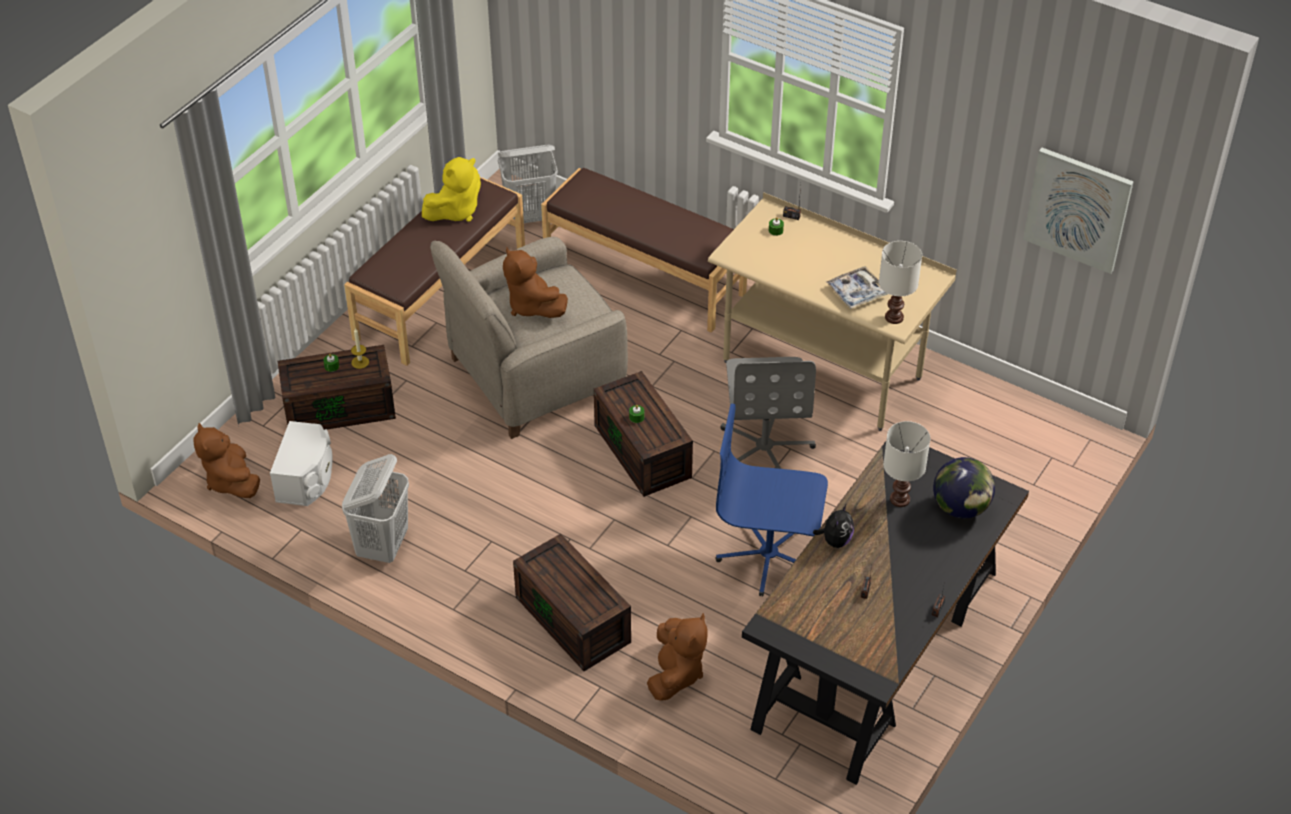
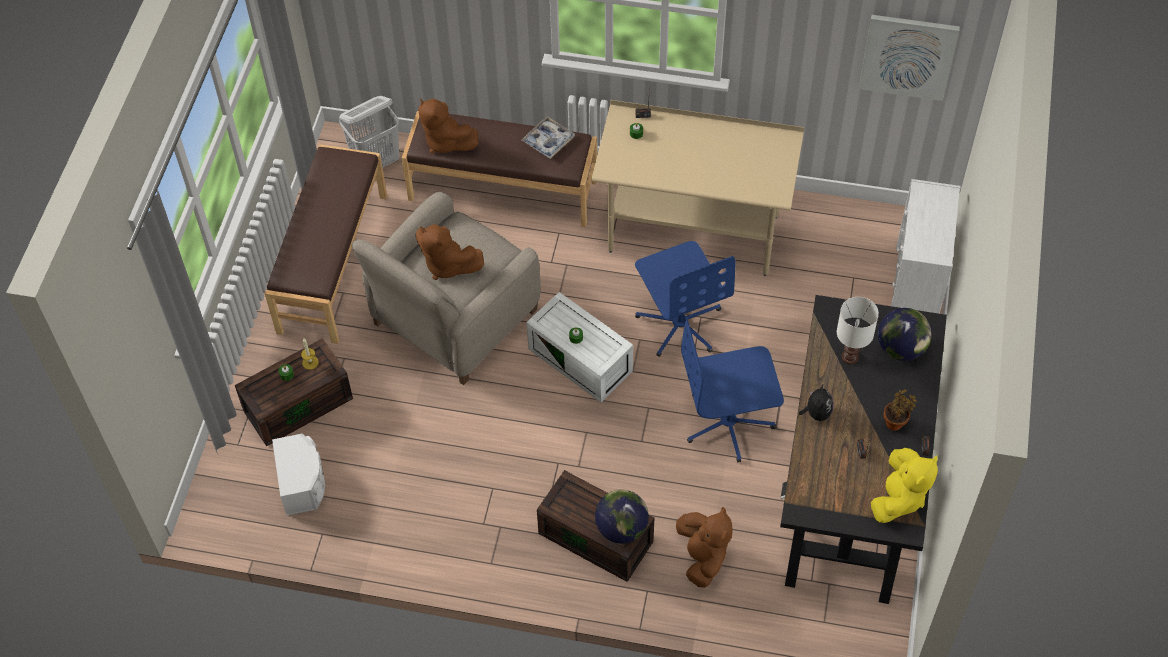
camera: 20 degrees left, 10 degrees up
(231, 481) = (236, 508): brown plush toy -> brown plush toy (445, 141)
(383, 546) = (402, 525): white laundry basket -> none
(455, 211) = (330, 189): yellow plush toy -> yellow plush toy (899, 498)
(590, 605) = (621, 529): none -> globe
(645, 452) = (582, 360): brown storage box -> white storage box
(765, 448) = (680, 323): grey office chair -> blue office chair
(857, 292) = (731, 173): tray -> tray (548, 141)
(894, 317) = (773, 188): white table lamp -> none
(917, 575) = (895, 422): none -> potted plant
(1039, 490) = (914, 289): none -> white dresser

